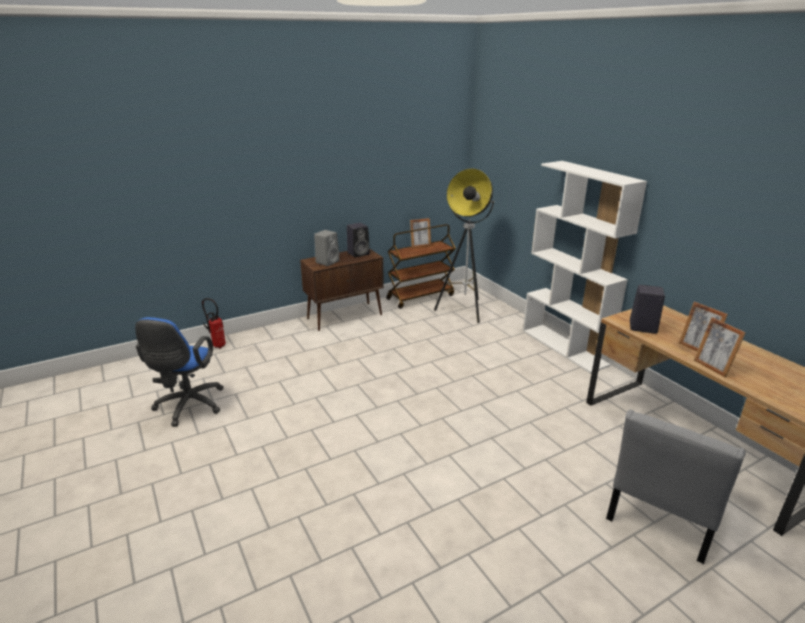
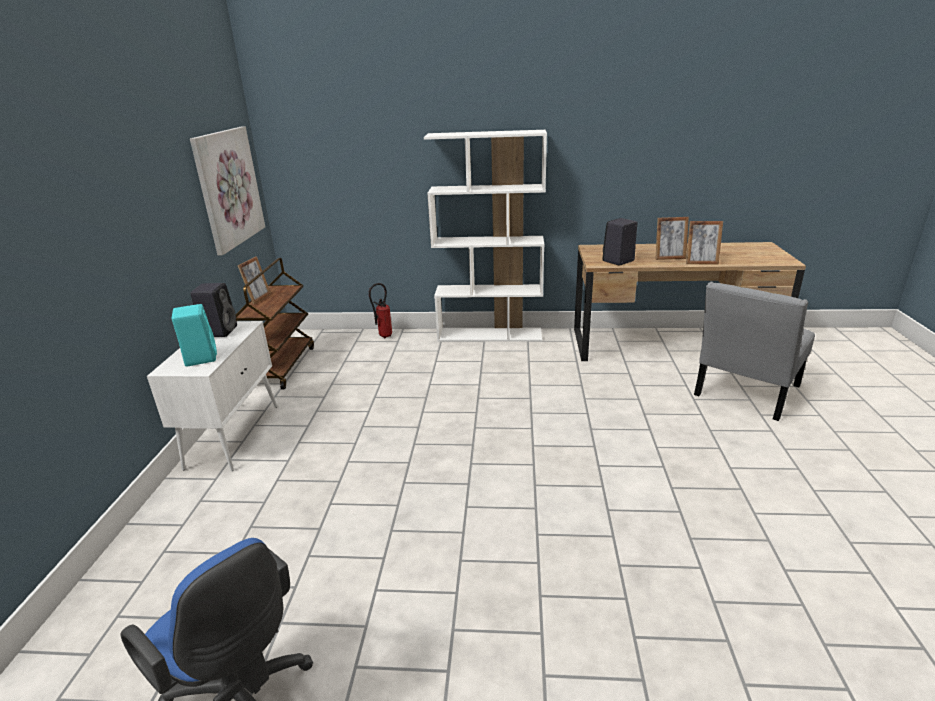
camera: 55 degrees left, 0 degrees up
(218, 345) = (97, 603): fire extinguisher -> fire extinguisher (383, 336)
(328, 262) = (200, 357): grey speaker -> turquoise speaker
(345, 316) = (234, 435): brown cabinet -> white cabinet
(425, 169) = (229, 188): none -> picture
(464, 310) = (353, 353): floor lamp -> none
(661, 516) = (744, 393): grey chair -> grey chair turned 60 degrees clockwise

